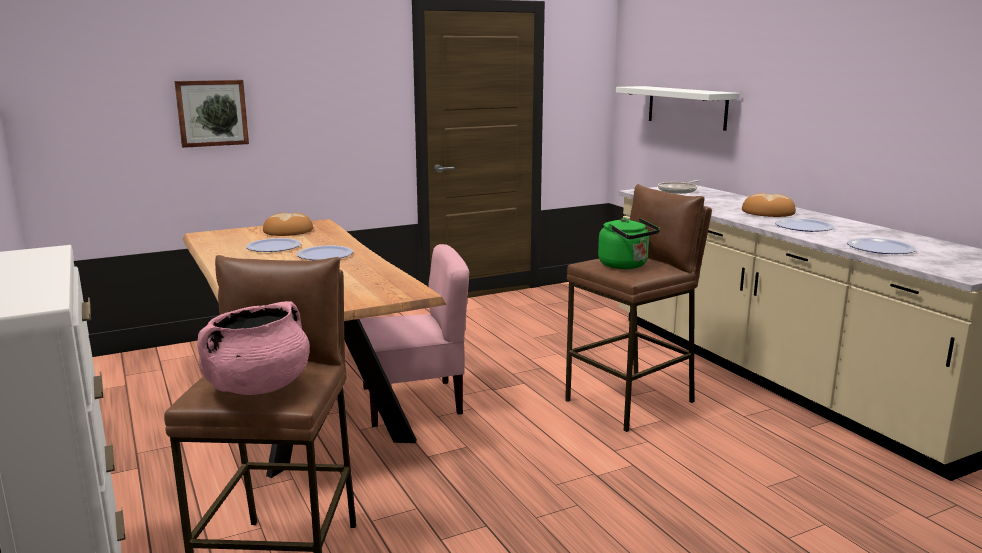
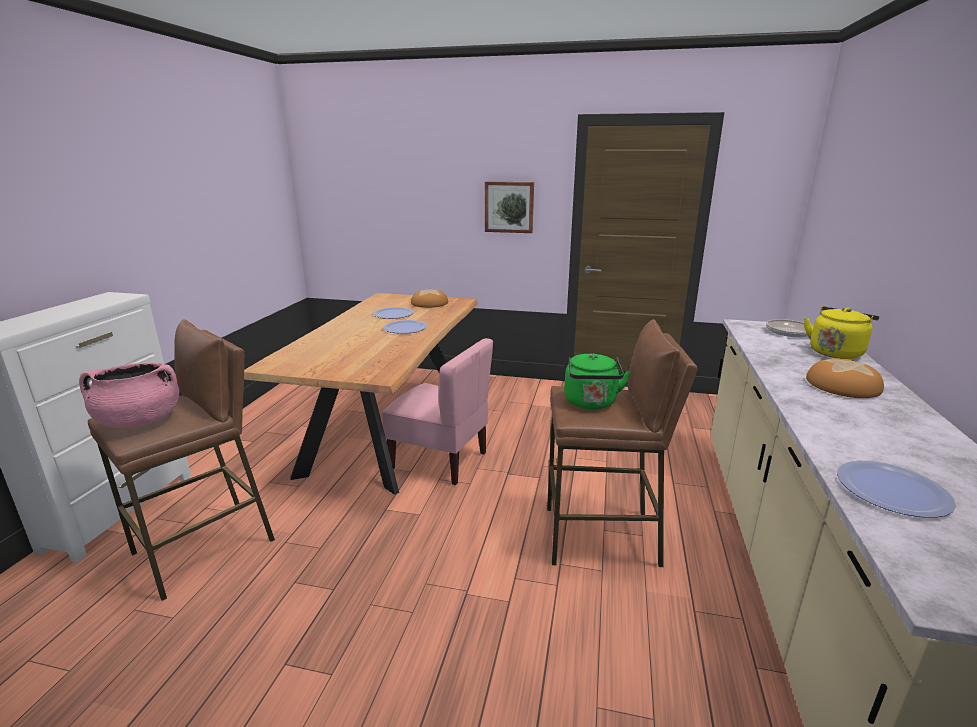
camera: 40 degrees right, 5 degrees up
(212, 113) = (412, 208): picture -> picture (509, 207)
(686, 107) = (848, 236): white shelf -> none
(726, 197) = (835, 352): none -> yellow kettle
(804, 227) = (845, 419): plate -> none

